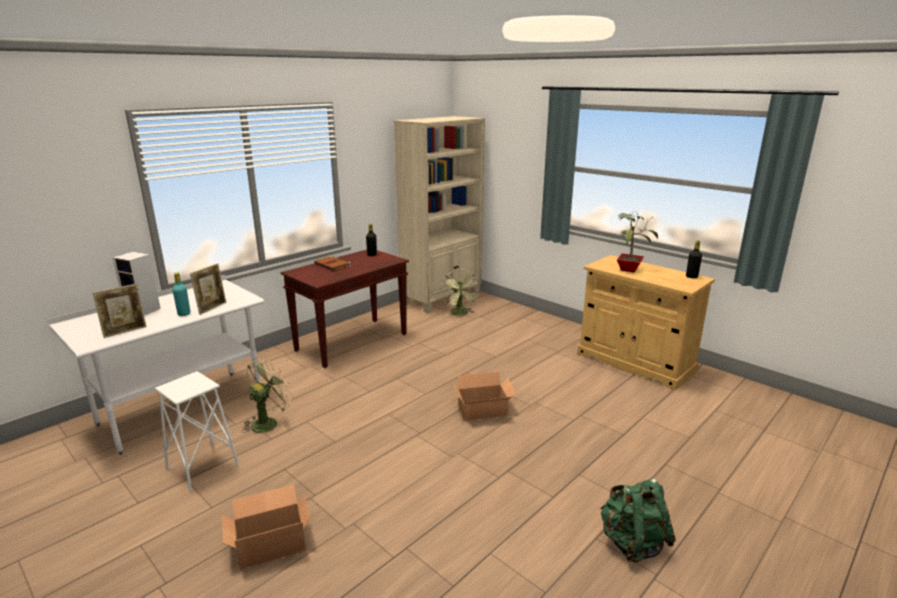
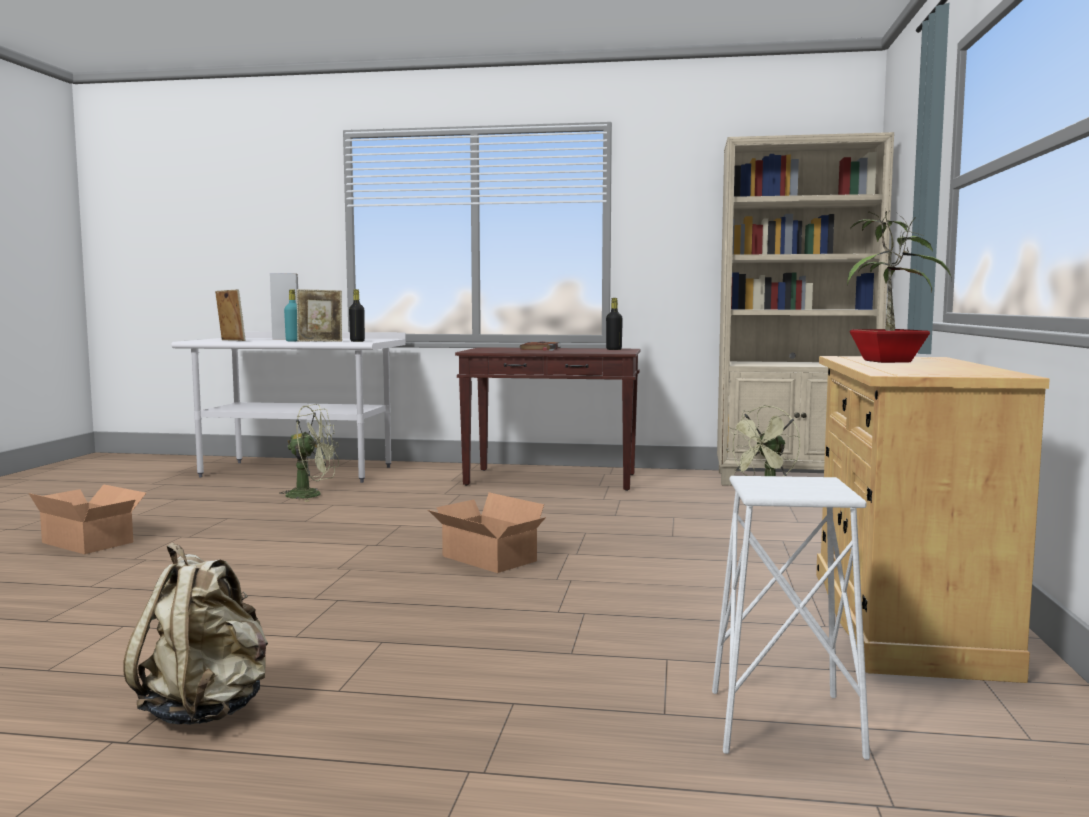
camera: 55 degrees right, 15 degrees down
(125, 331) = (231, 340): picture frame -> picture frame turned 150 degrees counterclockwise
(202, 467) = (203, 497): white stool -> white stool (783, 723)
(632, 543) = (206, 710): green backpack -> beige backpack
(691, 277) = (991, 372): black bottle -> black bottle (357, 341)

